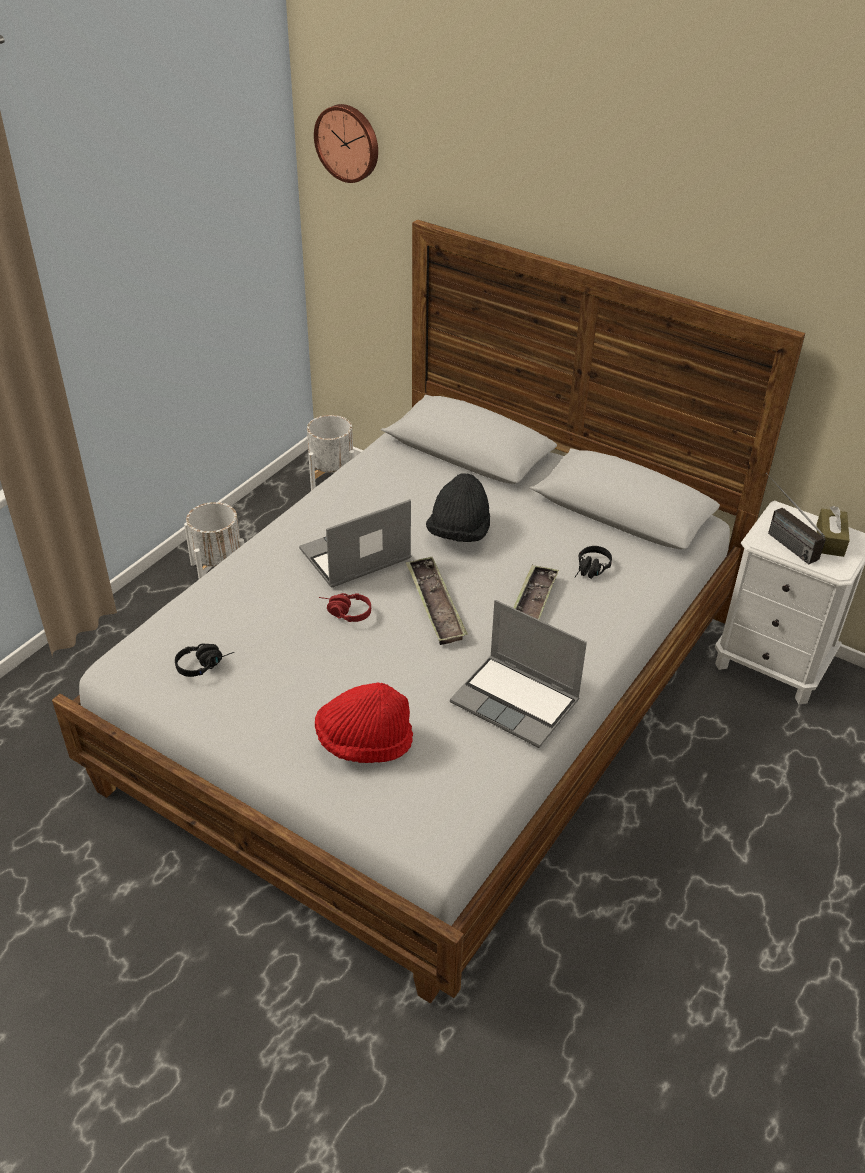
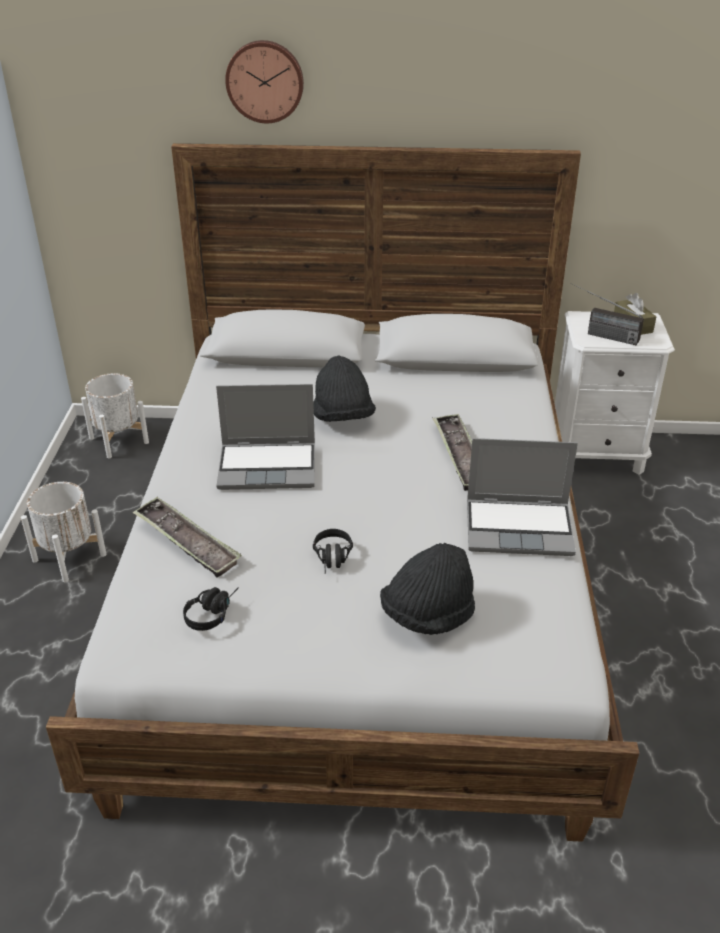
camera: 30 degrees left, 5 degrees down
(344, 613) = (305, 516): red headphones -> none
(348, 142) = (76, 82): wall clock -> wall clock (265, 81)
(355, 557) = (269, 467): laptop -> laptop turned 120 degrees counterclockwise
(364, 742) = (427, 615): red hat -> black hat
(435, 605) = (378, 479): tray -> tray (186, 542)
(590, 571) = (477, 408): black headphones -> black headphones (333, 560)

